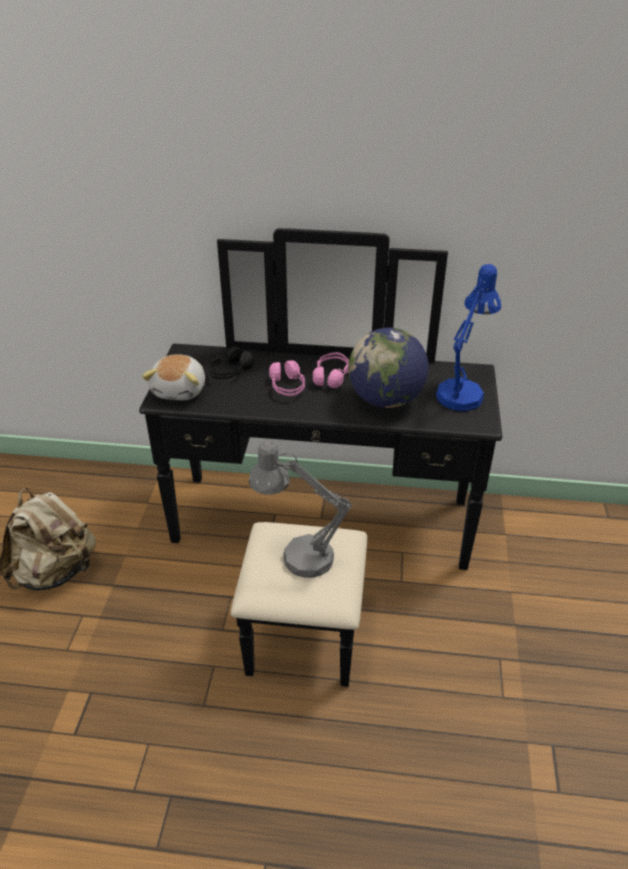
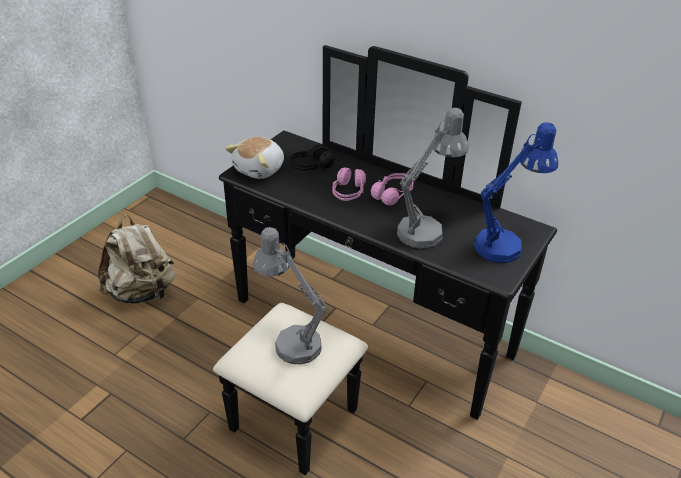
camera: 25 degrees right, 0 degrees up
(386, 400) = (426, 229): globe -> grey table lamp

